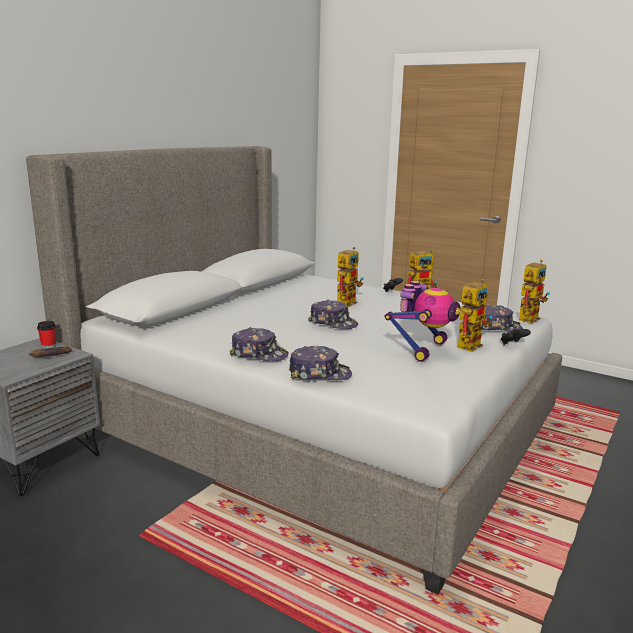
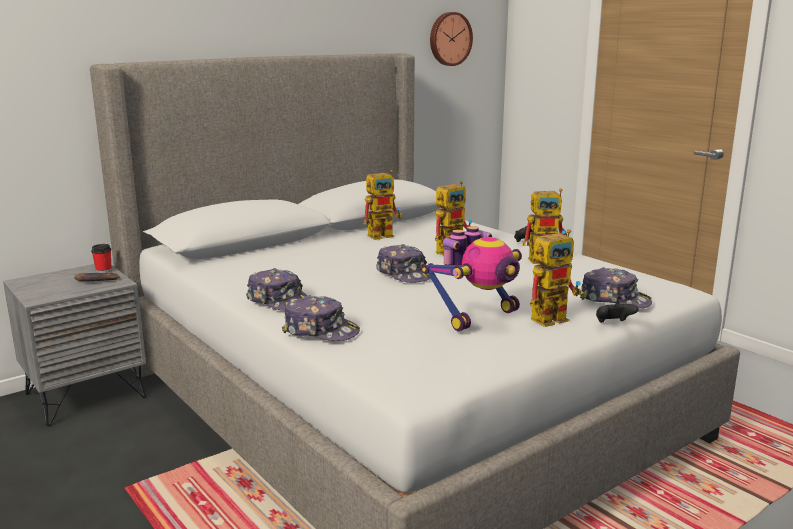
camera: 20 degrees right, 0 degrees up
(283, 134) = (449, 39): none -> wall clock
(529, 317) = (682, 291): toy robot -> toy robot (384, 235)

